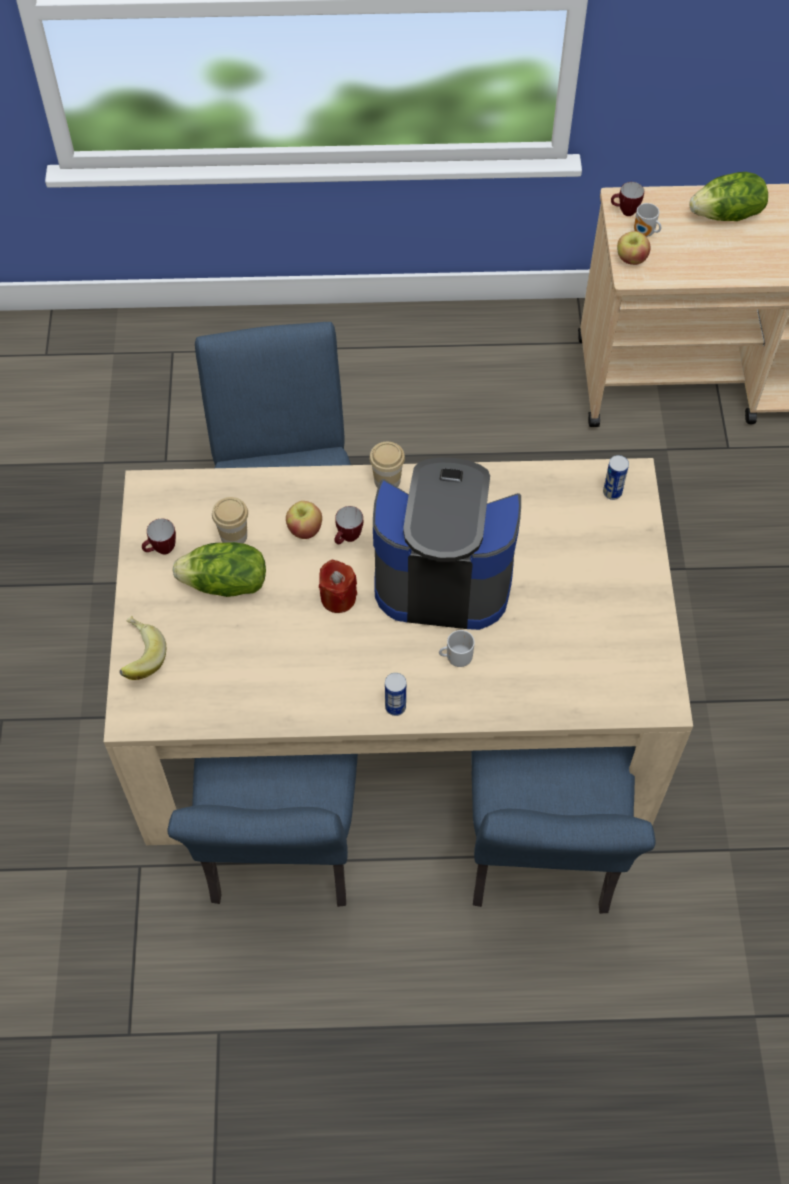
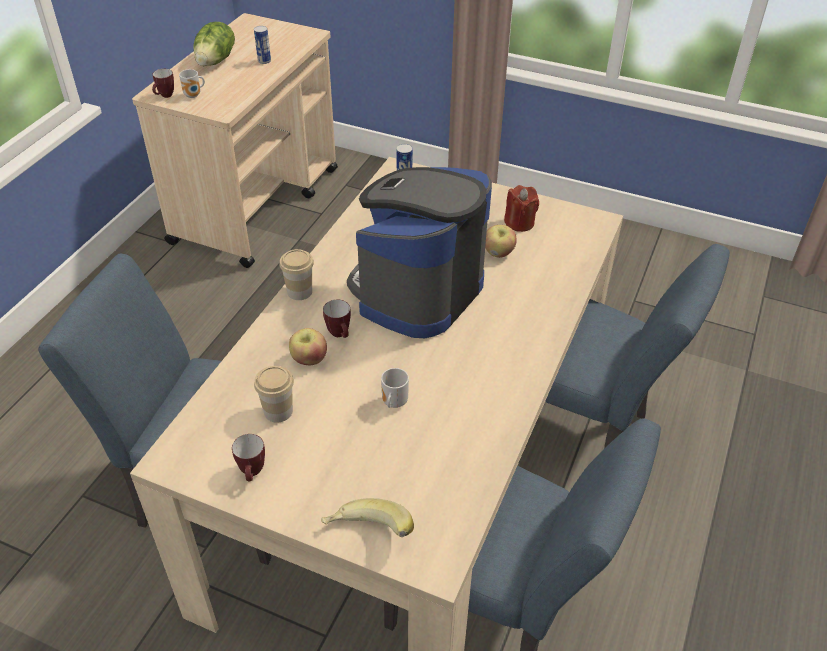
camera: 65 degrees left, 15 degrees down
(225, 584) = (328, 435): lettuce -> none
(338, 598) = (396, 361): red candle -> red candle (519, 222)
(395, 707) = (528, 362): can -> can (264, 61)
(457, 658) = (501, 310): mug -> mug (393, 403)
(631, 259) = (209, 108): apple -> apple (498, 253)

